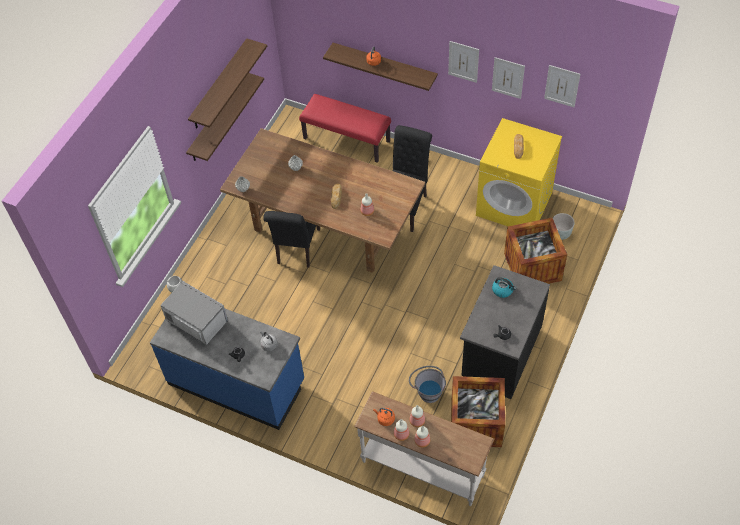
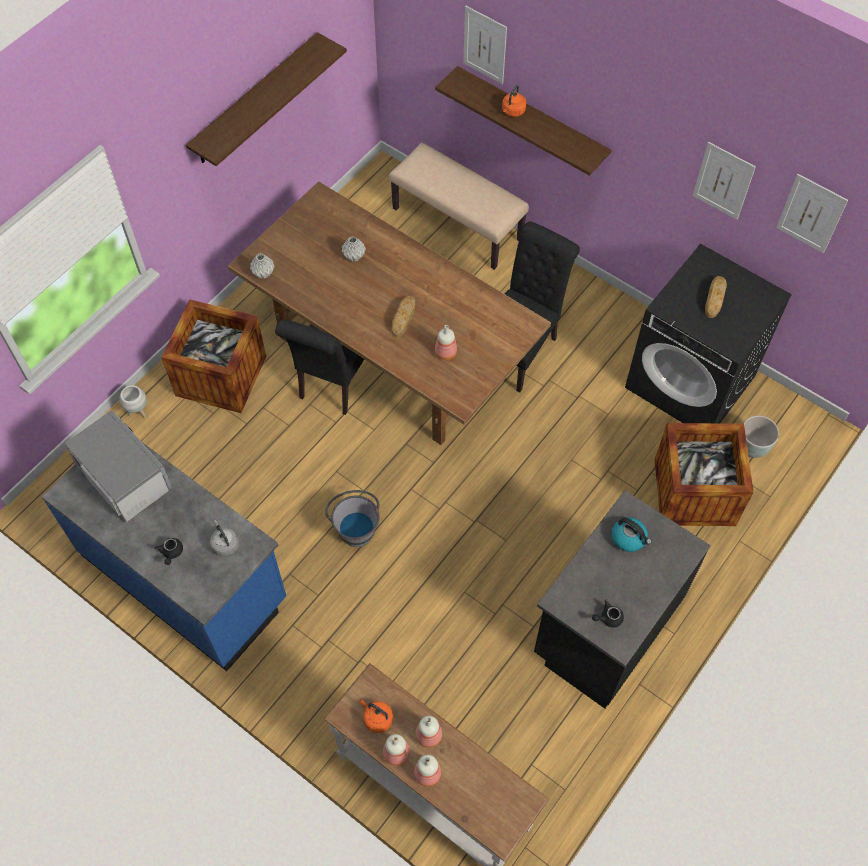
camera: 10 degrees right, 5 degrees up
(217, 118) = (246, 152): shelf -> none
(347, 139) = (458, 224): red bench -> beige bench
(427, 390) = (474, 661): grey bucket -> grey bucket (355, 527)
(463, 61) = (656, 138): picture -> picture (485, 45)
(476, 423) = (538, 736): crate -> crate (221, 376)
(514, 204) = (691, 382): yellow washing machine -> black washing machine

